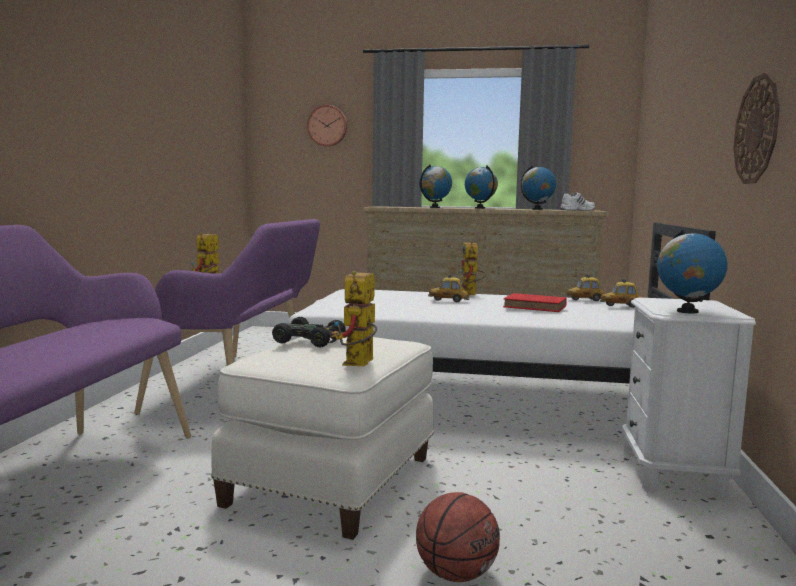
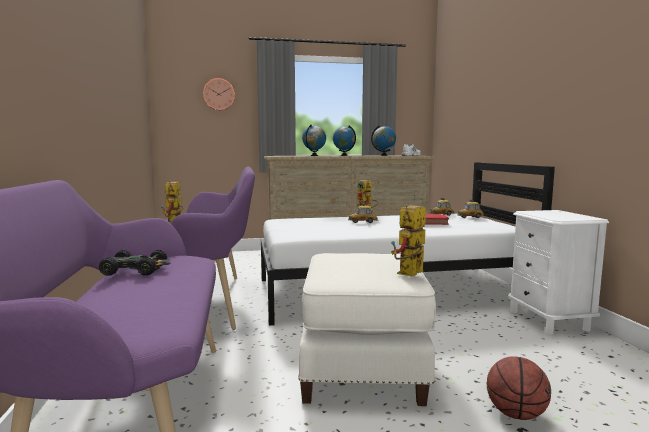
camera: 20 degrees left, 0 degrees up
(311, 341) = (342, 261): black toy car -> black toy car (136, 270)
(359, 364) = (409, 274): toy robot -> toy robot turned 45 degrees clockwise
(687, 311) = (566, 218): globe -> none
(757, 130) = (587, 103): wall clock -> none

